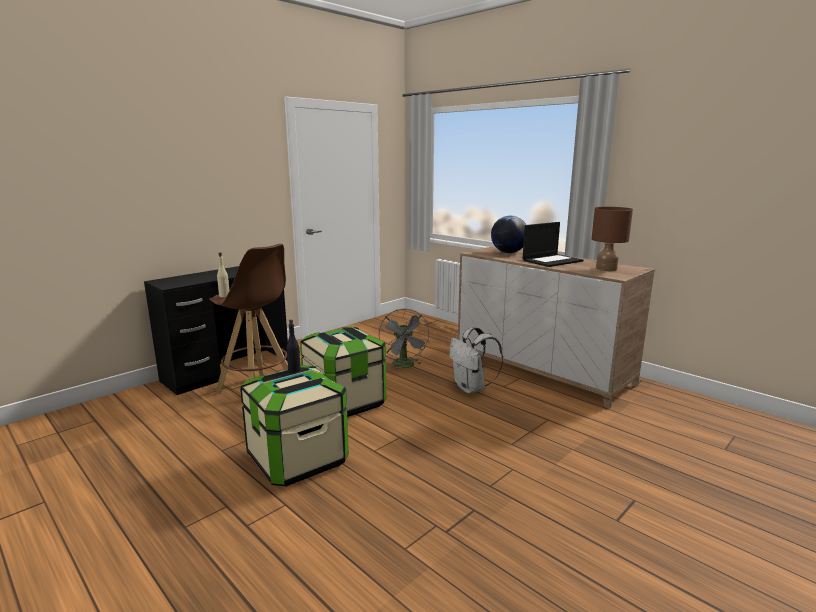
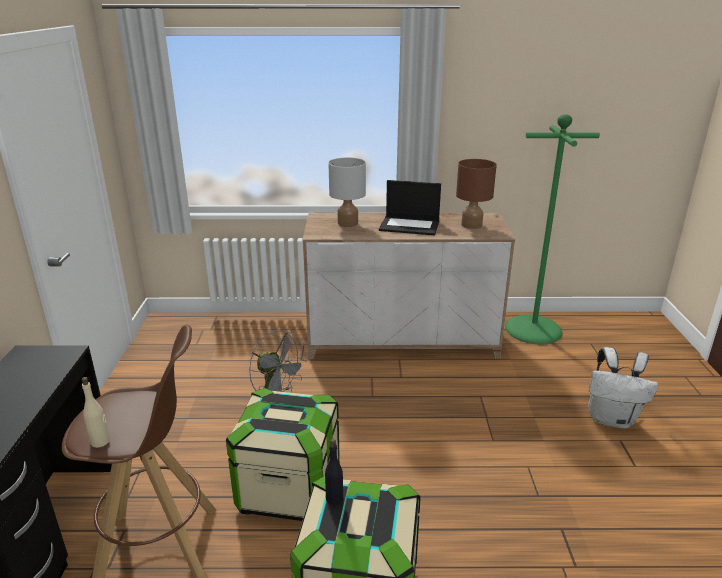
camera: 45 degrees left, 10 degrees up
(472, 388) = (379, 394): white backpack -> white backpack (612, 419)
(508, 252) = (347, 223): globe -> grey table lamp
(552, 261) = (410, 225): laptop -> laptop turned 90 degrees clockwise
(681, 405) = (533, 329): none -> green clothes rack

